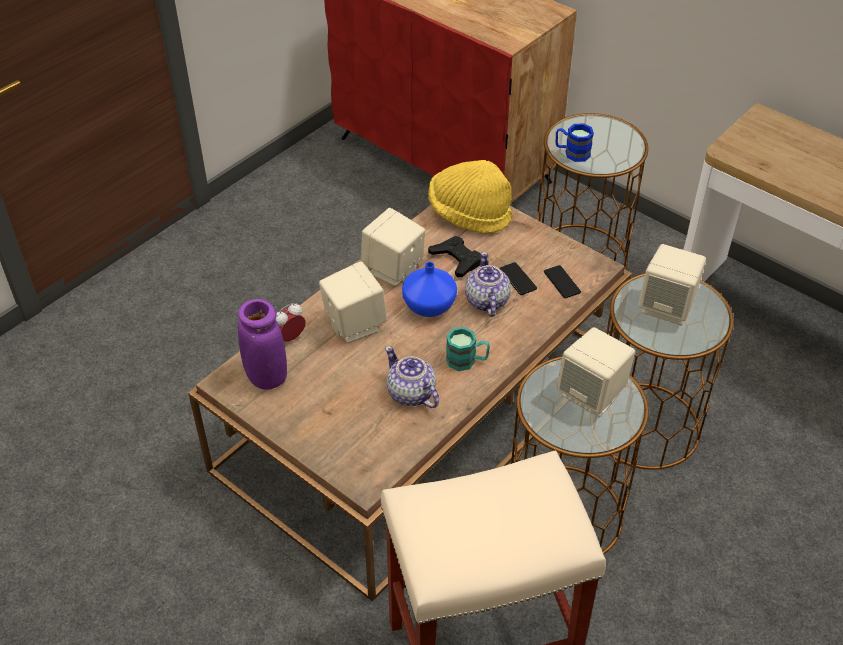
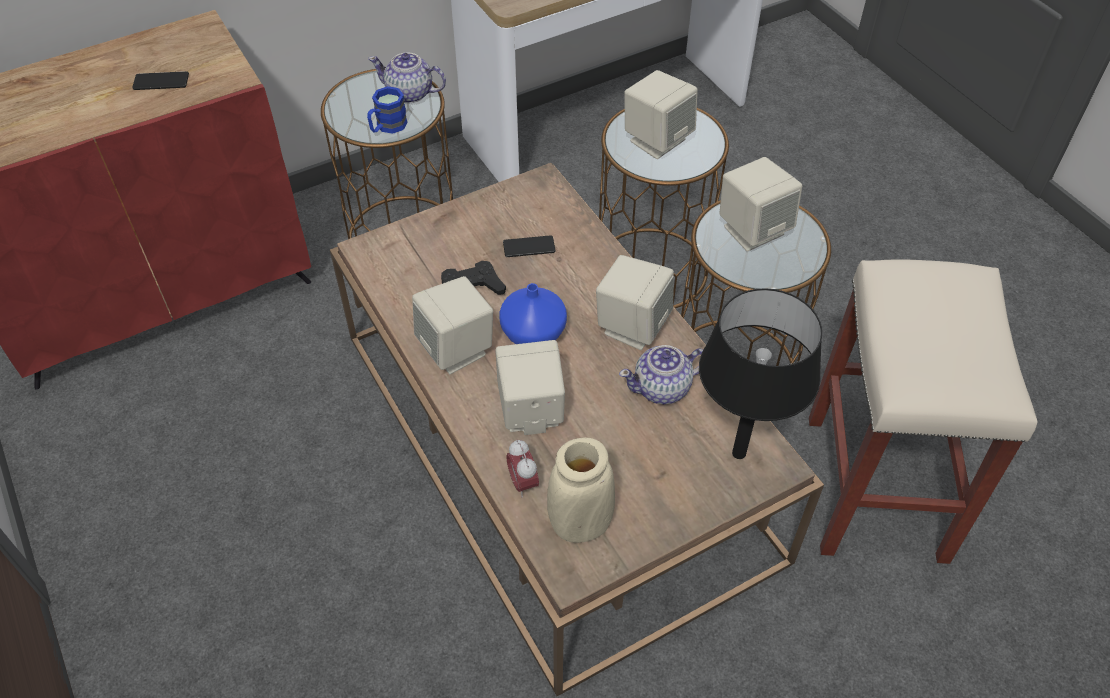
camera: 70 degrees left, 5 degrees up
(266, 376) = (580, 524): purple vase -> beige vase
(366, 456) = (739, 453): none -> black table lamp
(467, 361) = (632, 326): turquoise mug -> beige speaker
(469, 214) = (400, 254): yellow hat -> none
(486, 301) = (550, 283): teapot -> teapot (410, 94)
(562, 282) = (551, 214): phone -> phone (161, 81)

